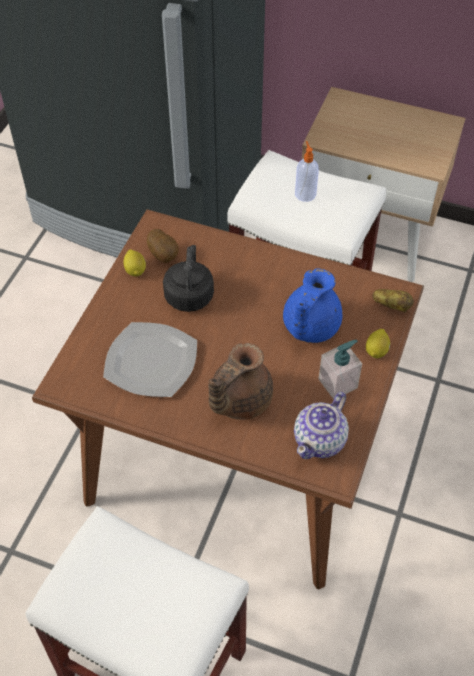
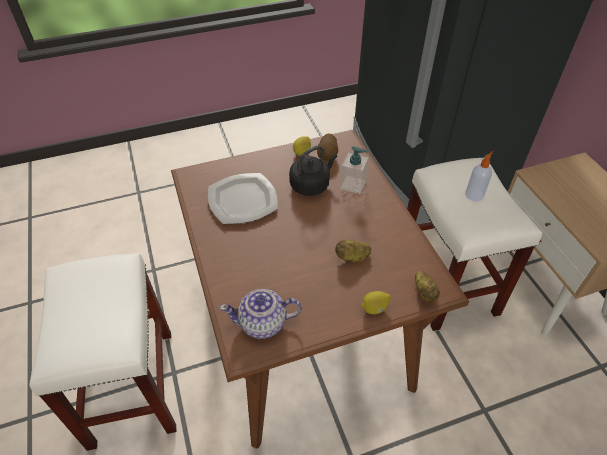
camera: 50 degrees right, 5 degrees down
(238, 400) = (254, 258): brown teapot -> none
(309, 327) = (352, 257): blue teapot -> potato
(338, 383) = (322, 303): soap dispenser -> soap dispenser (353, 184)

